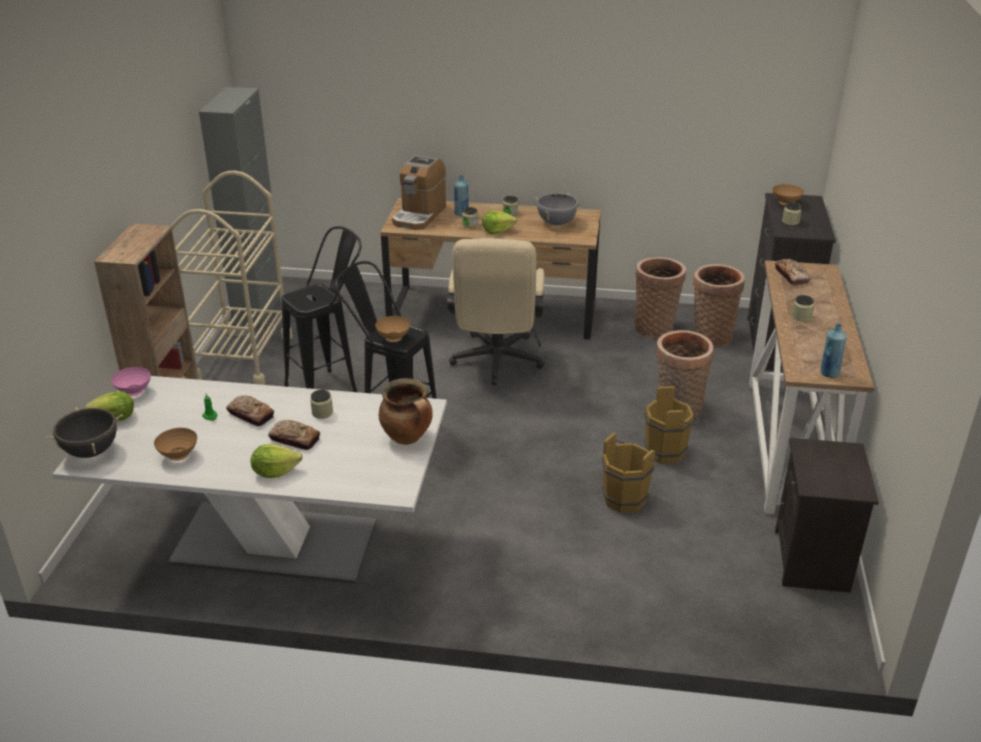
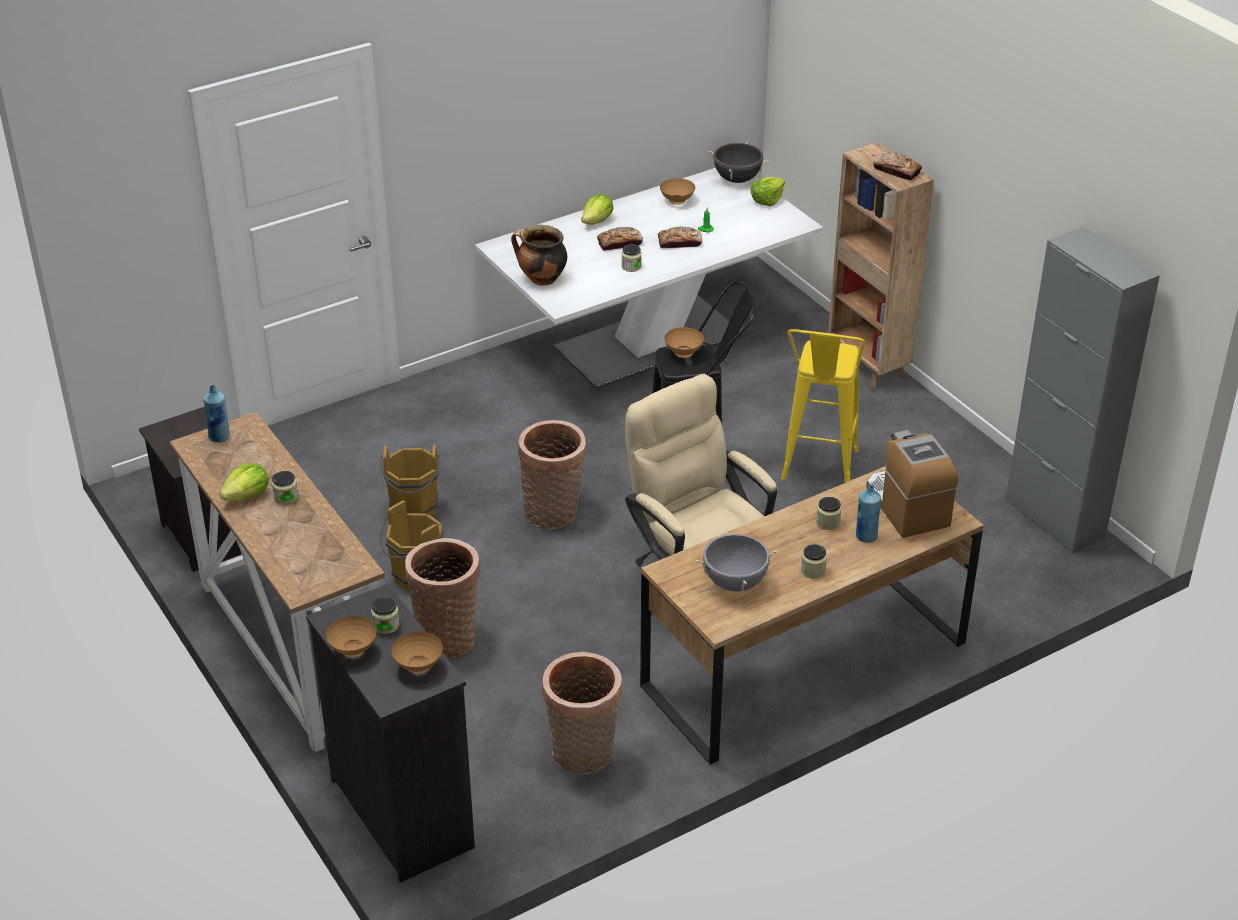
camera: 140 degrees right, 5 degrees up
(135, 392) = (790, 218): pink bowl -> none
(242, 357) = (952, 457): beige cart -> none
(331, 387) = (817, 474): black stool -> yellow stool
(497, 230) = (784, 530): lettuce -> lettuce (247, 495)
(711, 335) = (499, 783): basket -> basket (554, 514)
(791, 276) = (334, 557): bread -> bread (896, 171)
(817, 219) = (354, 650): none -> brown bowl

